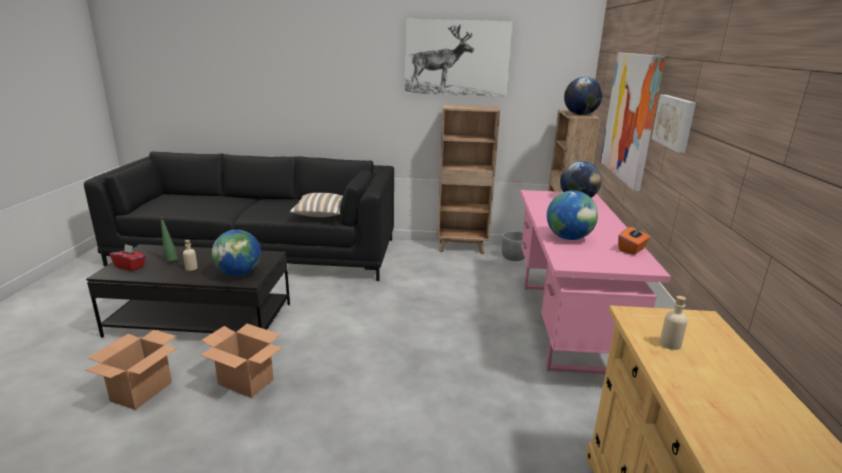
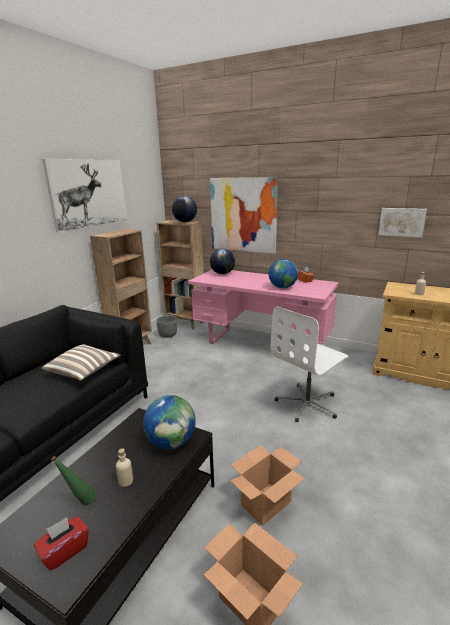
camera: 65 degrees left, 0 degrees up
(437, 388) = (308, 404): none -> white office chair
(675, 122) = (305, 210): picture -> picture (402, 222)

